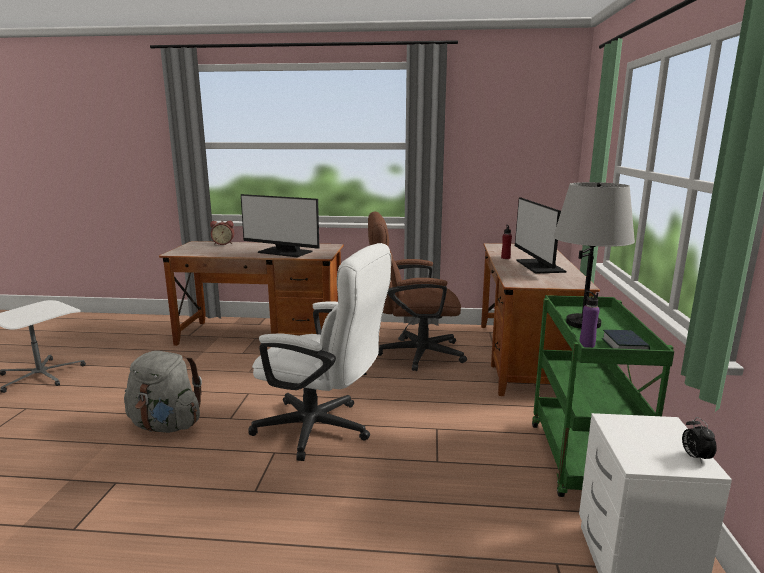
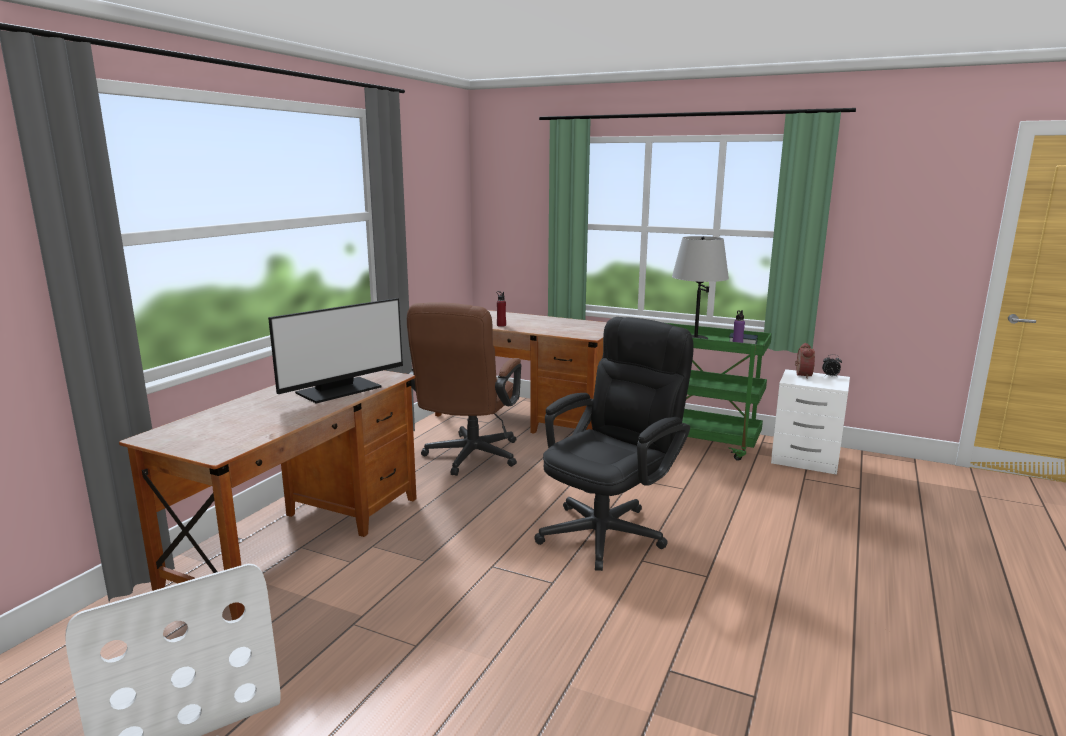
camera: 70 degrees left, 0 degrees up
(166, 425) = (544, 632): grey backpack -> none
(223, 243) = (201, 419): alarm clock -> alarm clock (801, 375)
(323, 430) = (610, 529): white office chair -> black office chair
(539, 266) = (542, 323): monitor -> none

